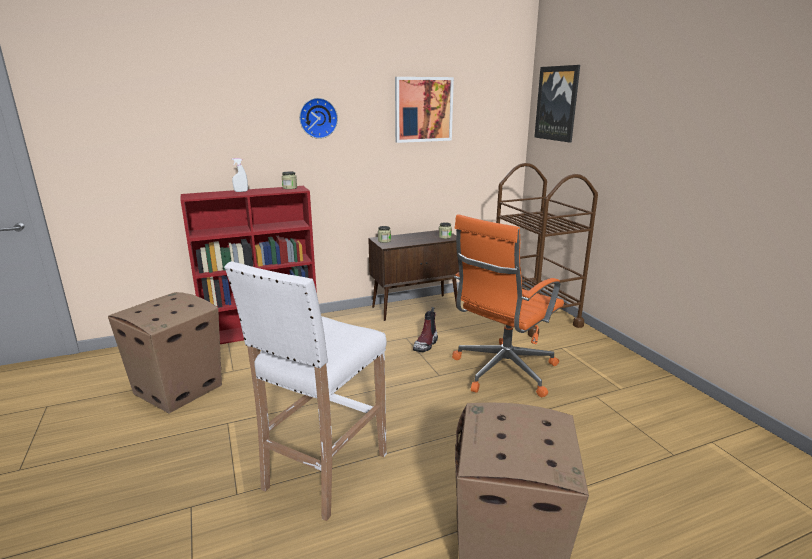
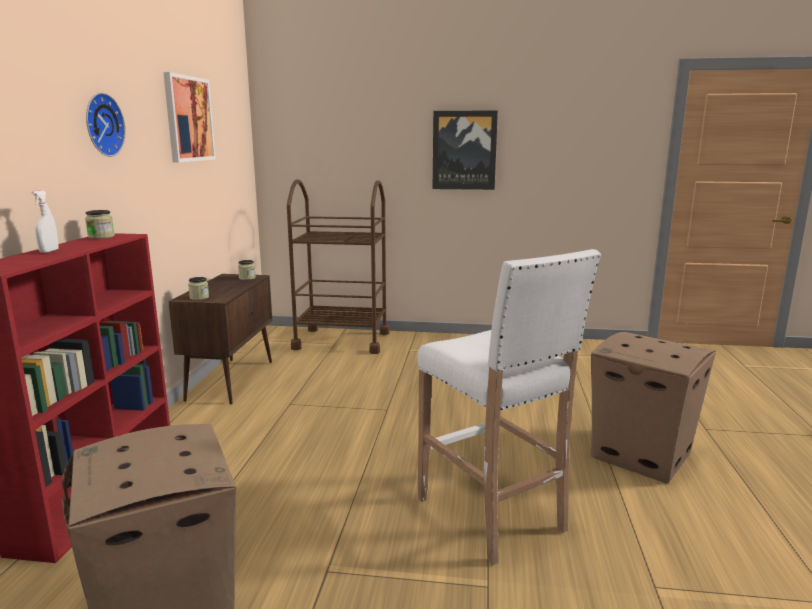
camera: 60 degrees left, 5 degrees down
(426, 344) = (320, 398): boot -> none
(502, 371) = (415, 382): orange office chair -> none
(557, 103) = (299, 116): picture -> picture (464, 150)

